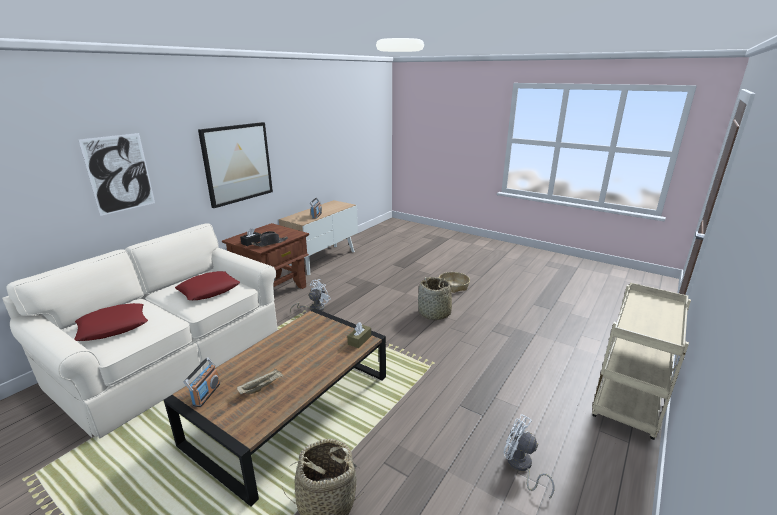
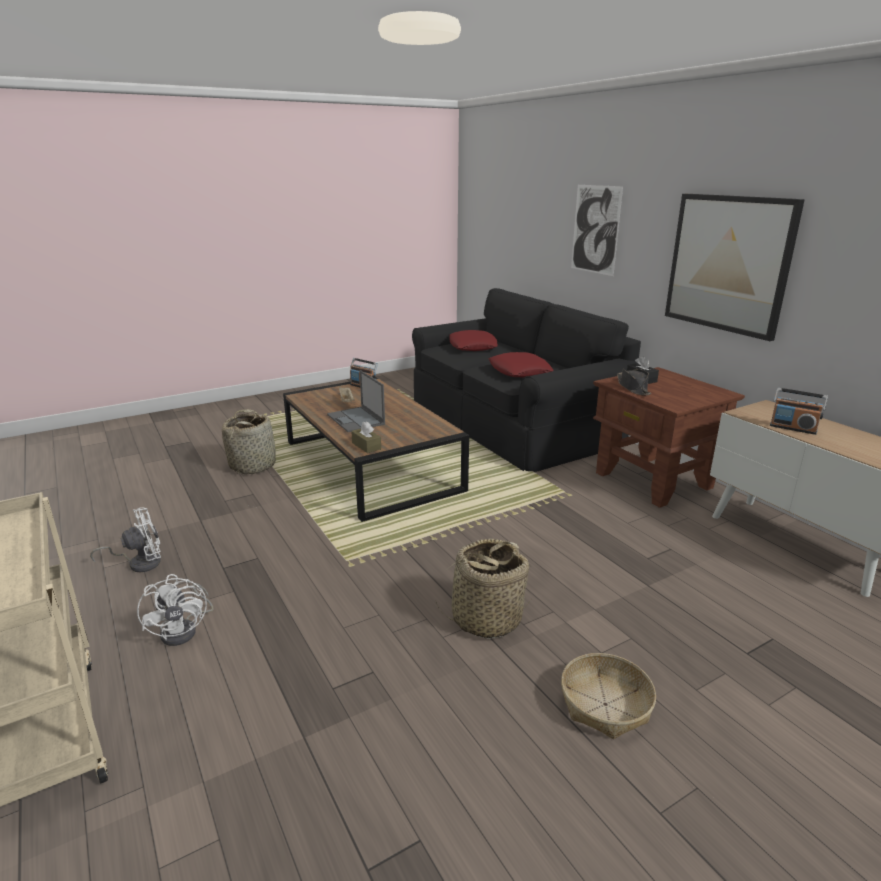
camera: 115 degrees right, 0 degrees up
(172, 355) = (512, 422): beige sofa -> black sofa
(309, 363) = (356, 420): none -> laptop
(314, 308) = (574, 503): white fan -> white fan (185, 630)

